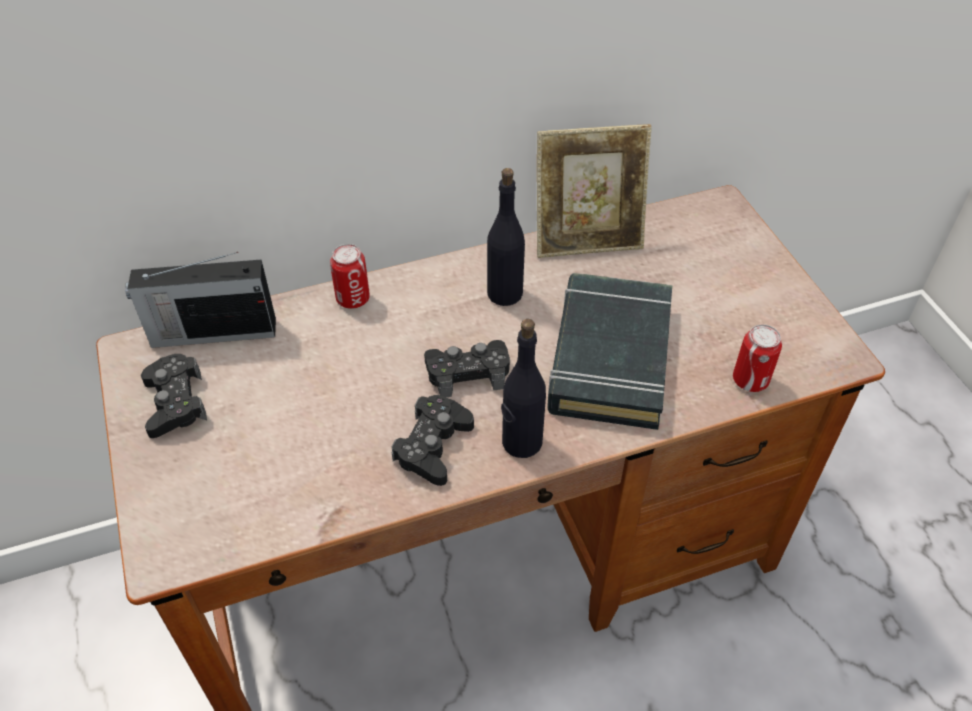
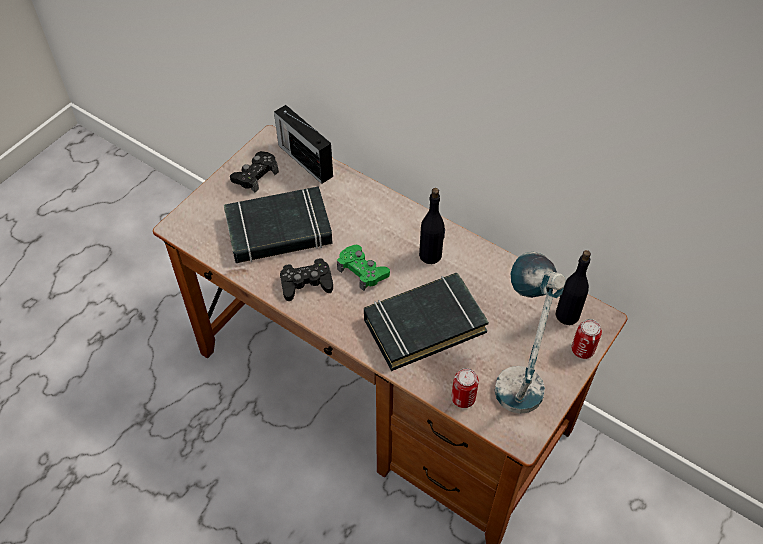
camera: 55 degrees right, 5 degrees up
(308, 429) = (279, 231): none -> black book
(353, 299) = (371, 196): can -> can (582, 350)
(468, 373) = (362, 271): black game controller -> green game controller
(521, 442) = (336, 317): black bottle -> black bottle (566, 315)
(587, 239) = (506, 269): picture frame -> none
(746, 309) = (519, 372): none -> table lamp

